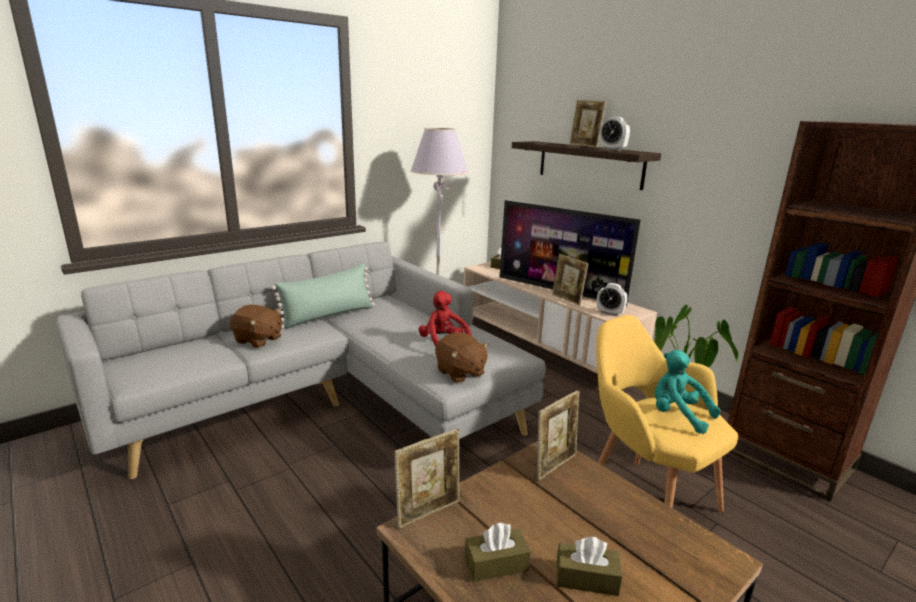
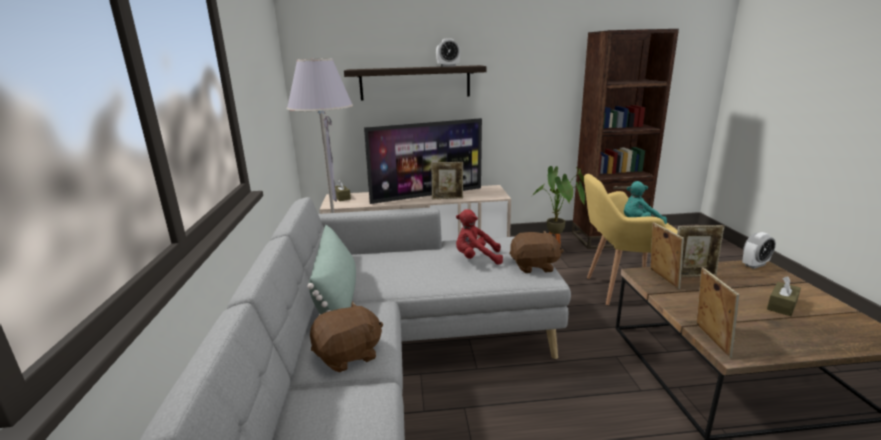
camera: 55 degrees left, 0 degrees up
(496, 564) = (770, 330): brown tissue box -> none
(584, 146) = (411, 67): picture frame -> picture frame (693, 275)
(609, 313) = (487, 195): alarm clock -> alarm clock (755, 265)

